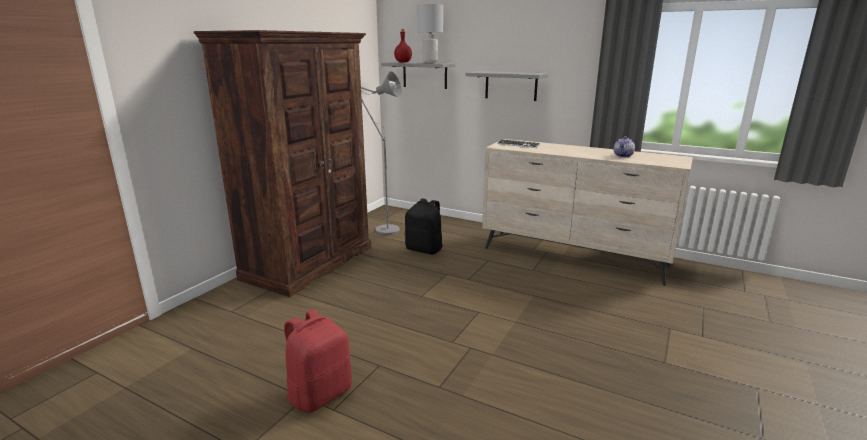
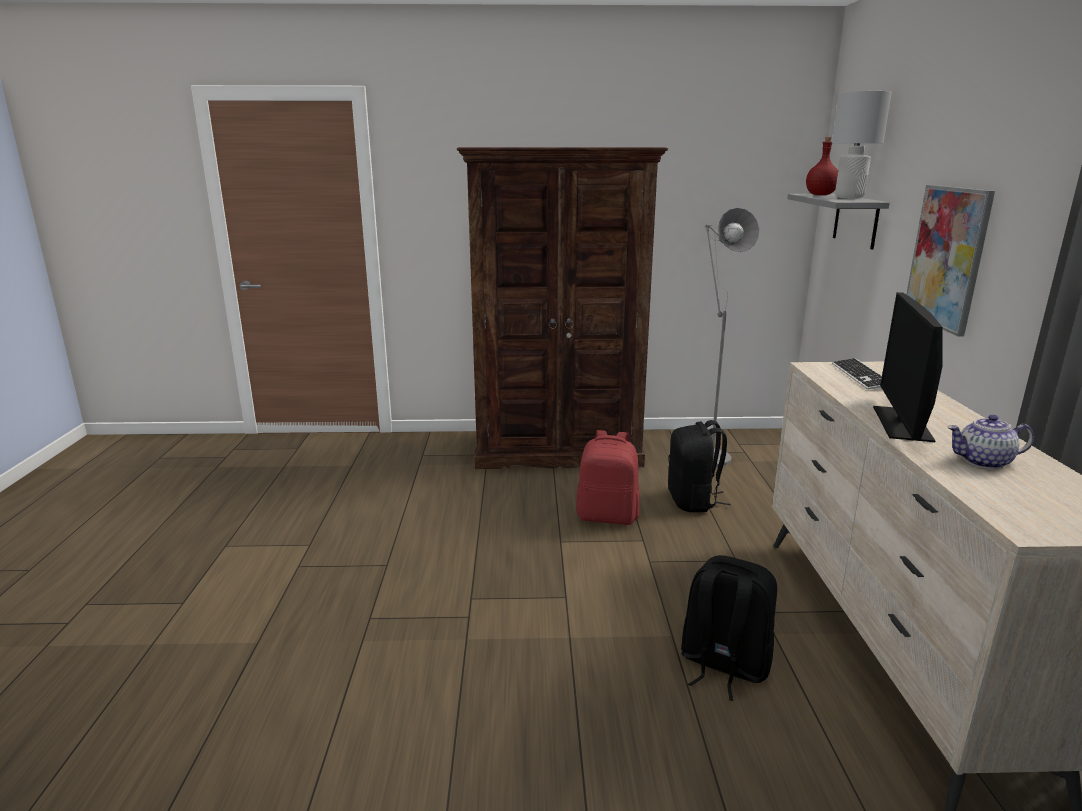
camera: 60 degrees right, 0 degrees up
(320, 394) = (318, 550): red backpack -> red backpack (608, 516)
(511, 85) = (947, 257): grey shelf -> picture
(563, 291) = (723, 665): none -> black backpack
(579, 153) = (902, 423): none -> monitor

